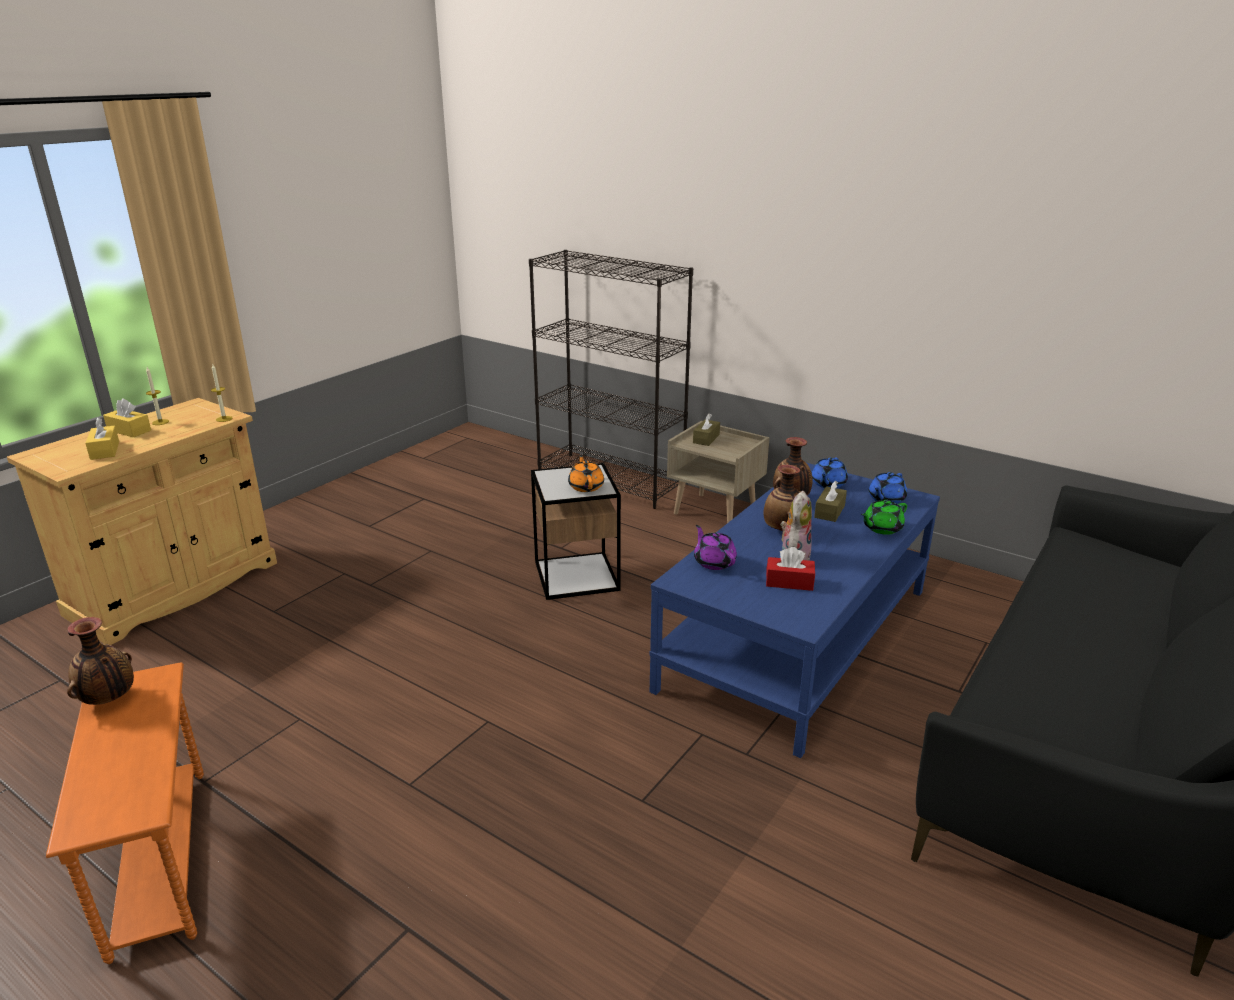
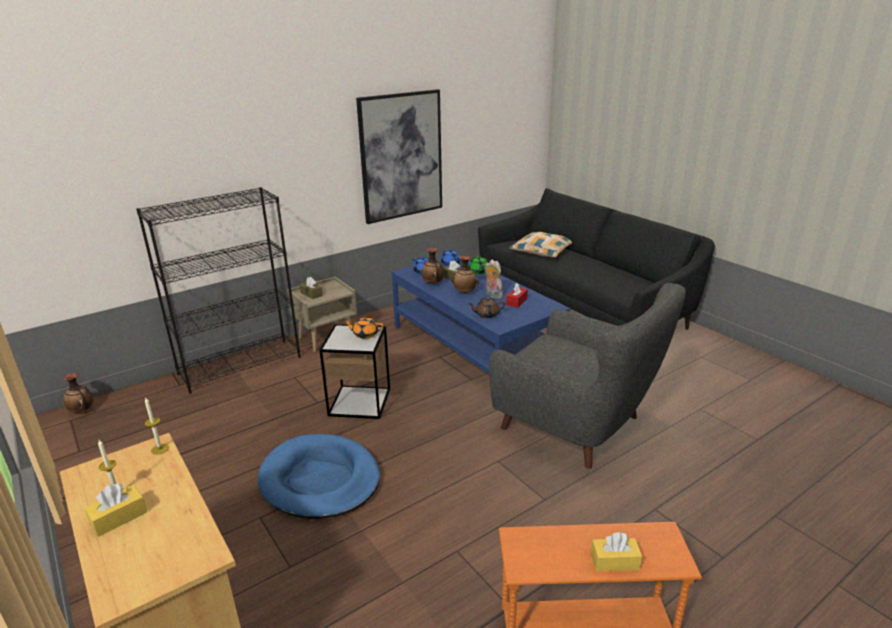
camera: 70 degrees left, 0 degrees up
(105, 450) = (169, 531): yellow tissue box -> yellow tissue box (614, 561)
(109, 700) = (538, 564): vase -> vase (82, 411)
(410, 591) = (320, 480): none -> blue dog bed
(612, 799) = (577, 427): none -> grey armchair
(714, 562) = (486, 314): purple teapot -> brown teapot
(932, 290) = (401, 156): none -> picture
(1102, 587) = (542, 251): none -> pillow

